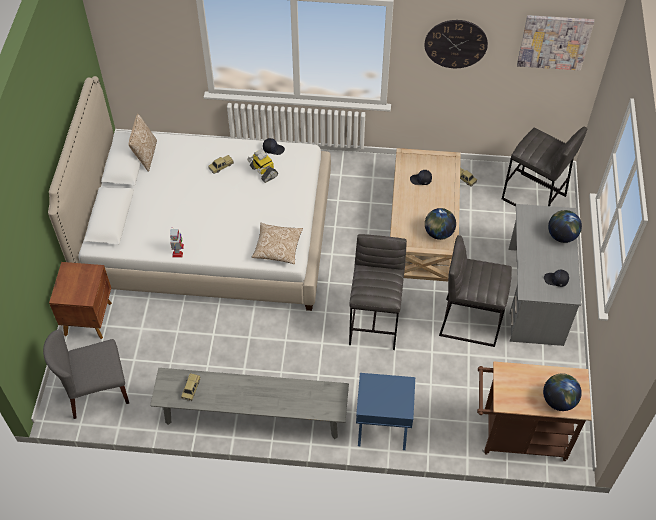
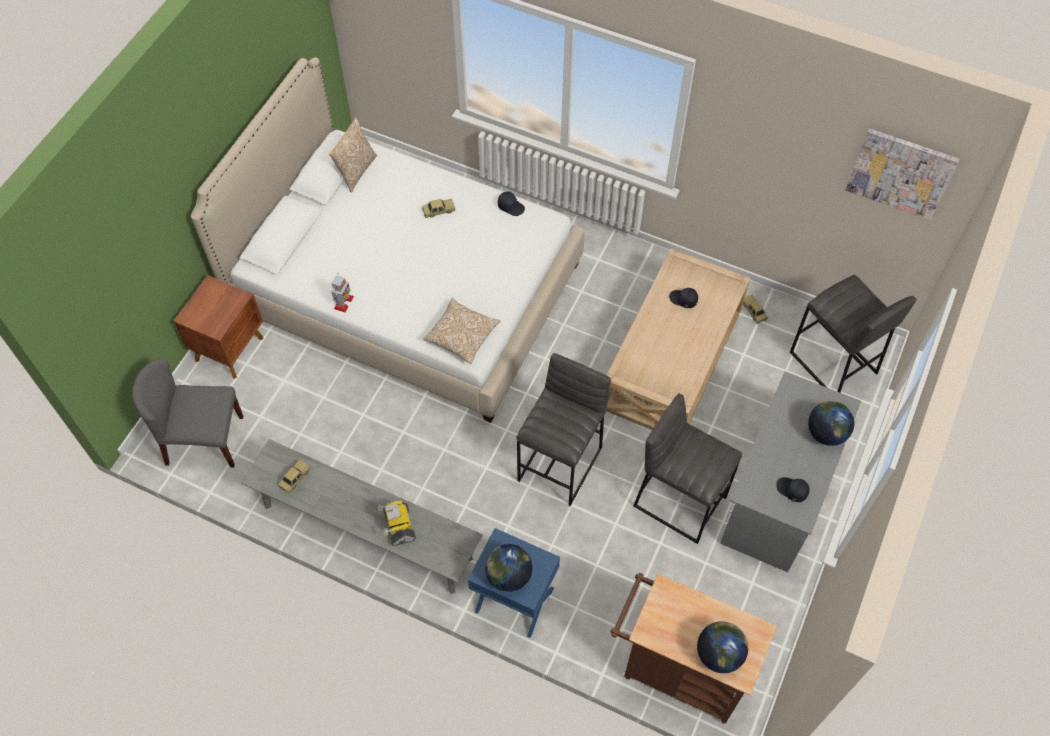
camera: 20 degrees right, 5 degrees up
(263, 171) = (486, 232): toy robot -> toy robot (399, 526)
(438, 233) = (676, 376): globe -> globe (508, 576)
(456, 44) = (769, 138): wall clock -> none

